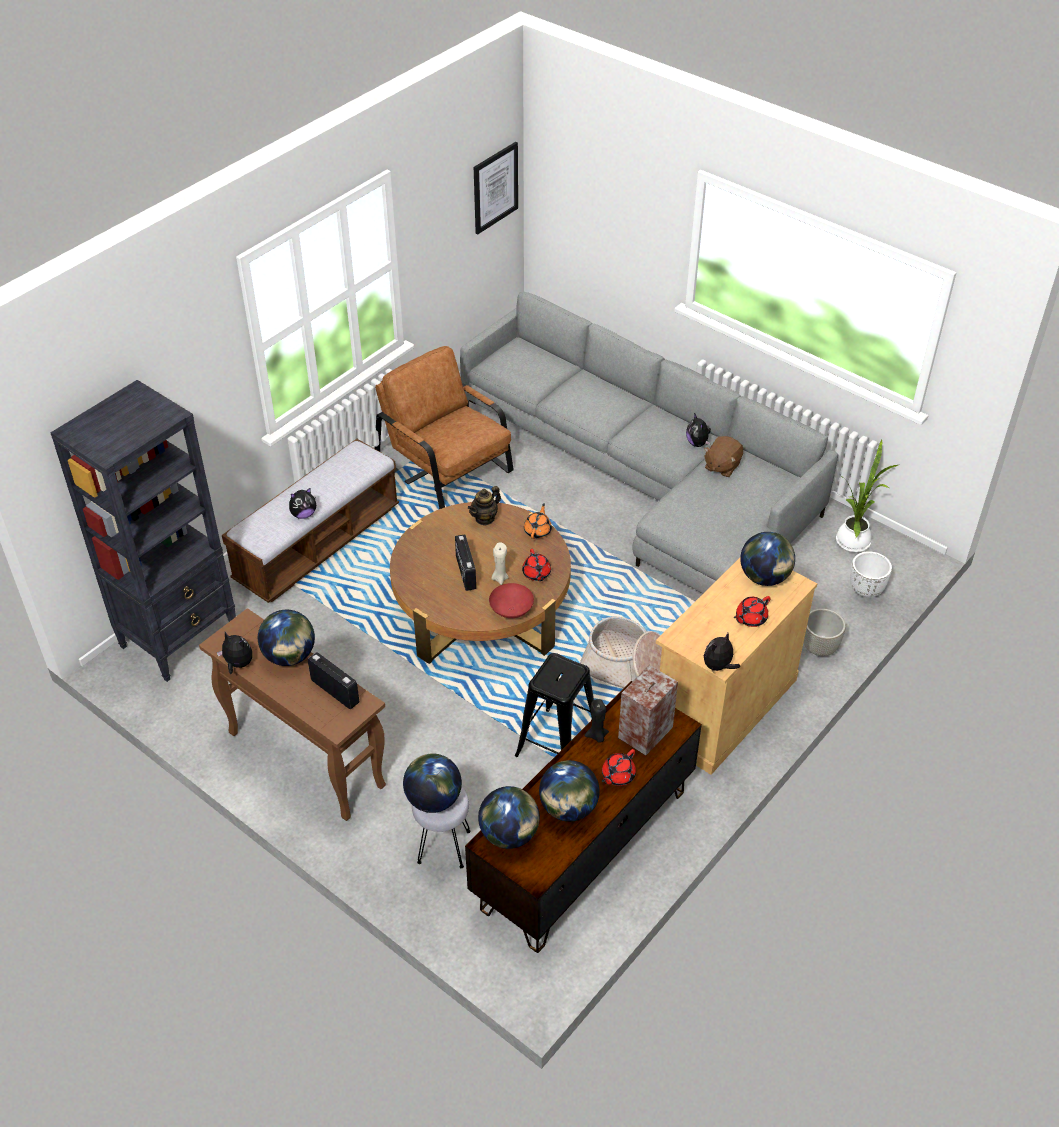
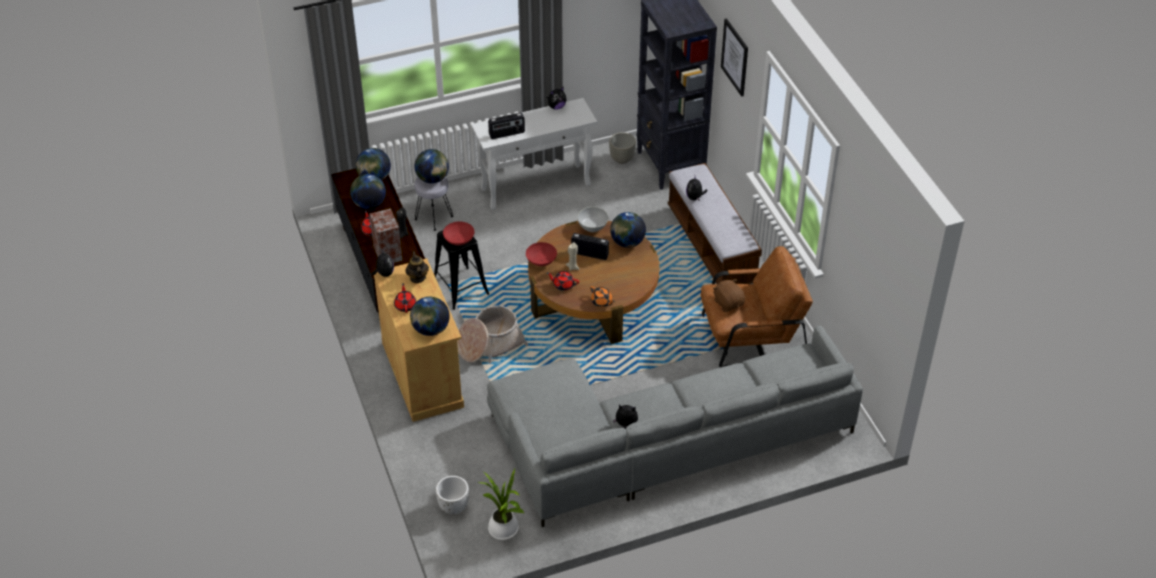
camera: 120 degrees right, 0 degrees up
(289, 656) = (546, 126): globe -> globe (627, 242)
(304, 759) = (536, 186): brown console table -> white console table
(415, 590) = (592, 227): none -> white bowl
(485, 518) = (633, 282): teapot -> teapot (417, 278)
(495, 187) = (889, 287): picture -> picture (735, 57)
(564, 670) = (459, 241): none -> red bowl
(722, 466) = (591, 426): brown plush toy -> brown plush toy (728, 303)
(819, 648) = (426, 449): grey planter -> grey planter (621, 159)

